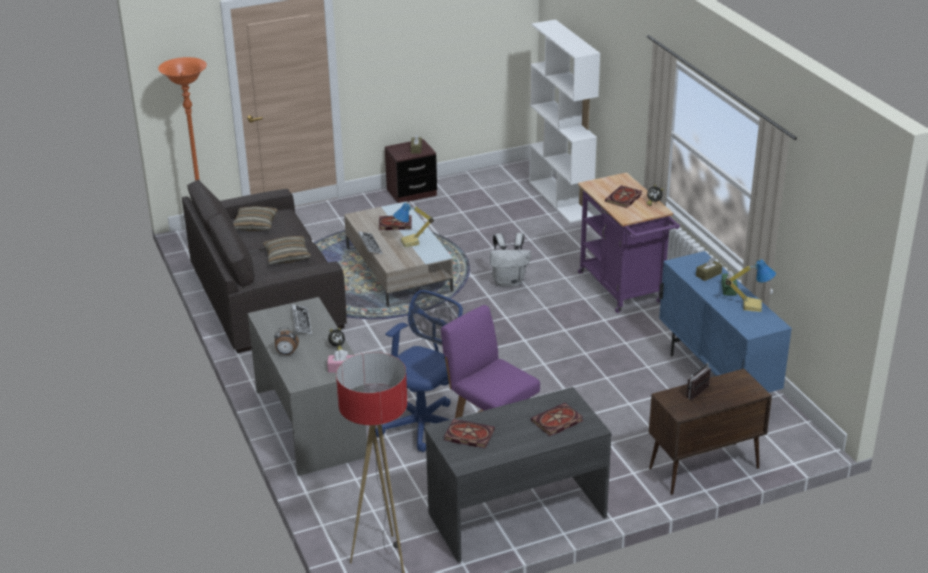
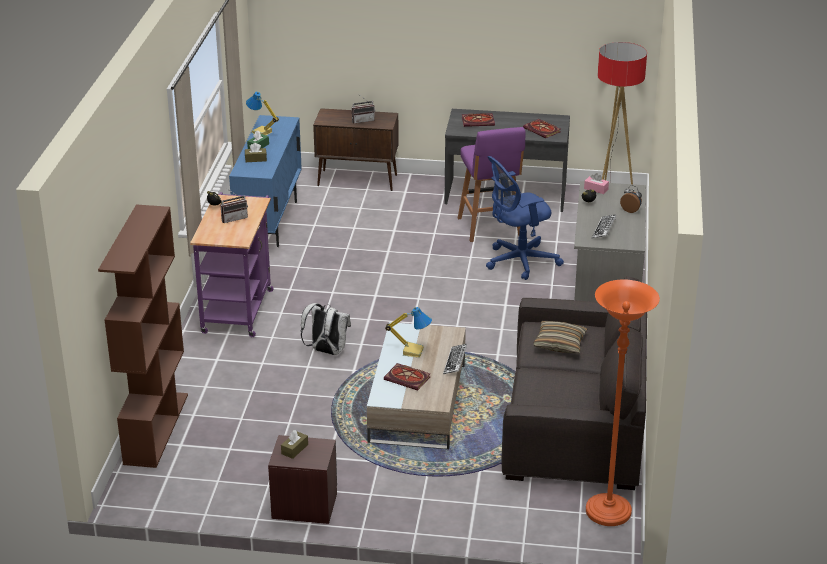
camera: 150 degrees left, 0 degrees up
(255, 225) = (569, 393): pillow -> none
(561, 199) = (155, 428): white bookcase -> brown bookcase
(623, 198) = (234, 218): book -> radio

